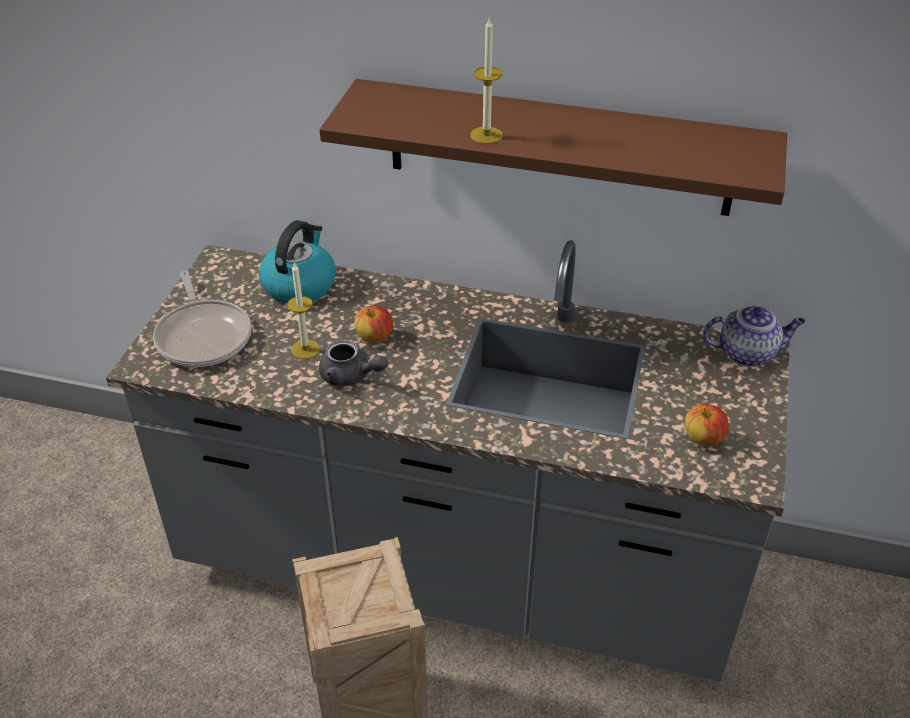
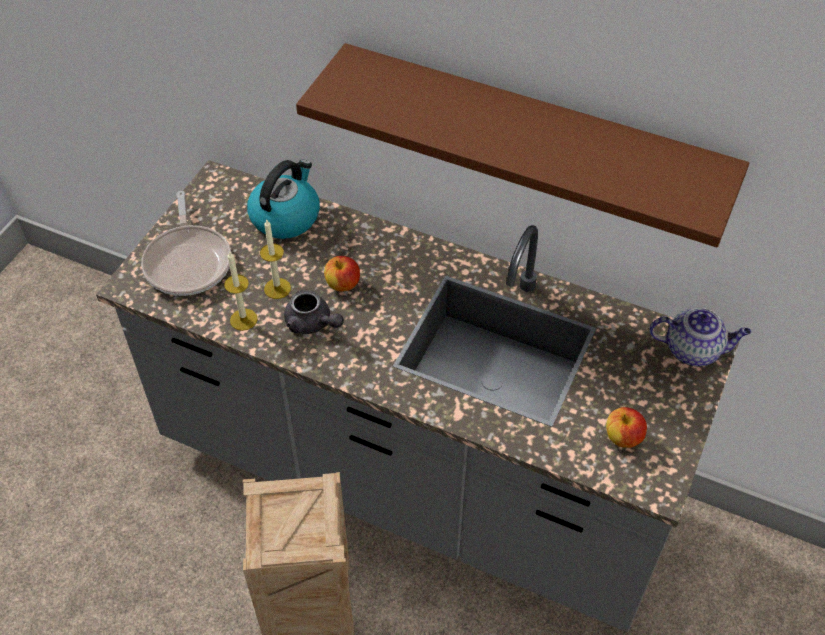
camera: 10 degrees right, 10 degrees up
(486, 135) = (451, 131): candle -> candle (243, 319)

